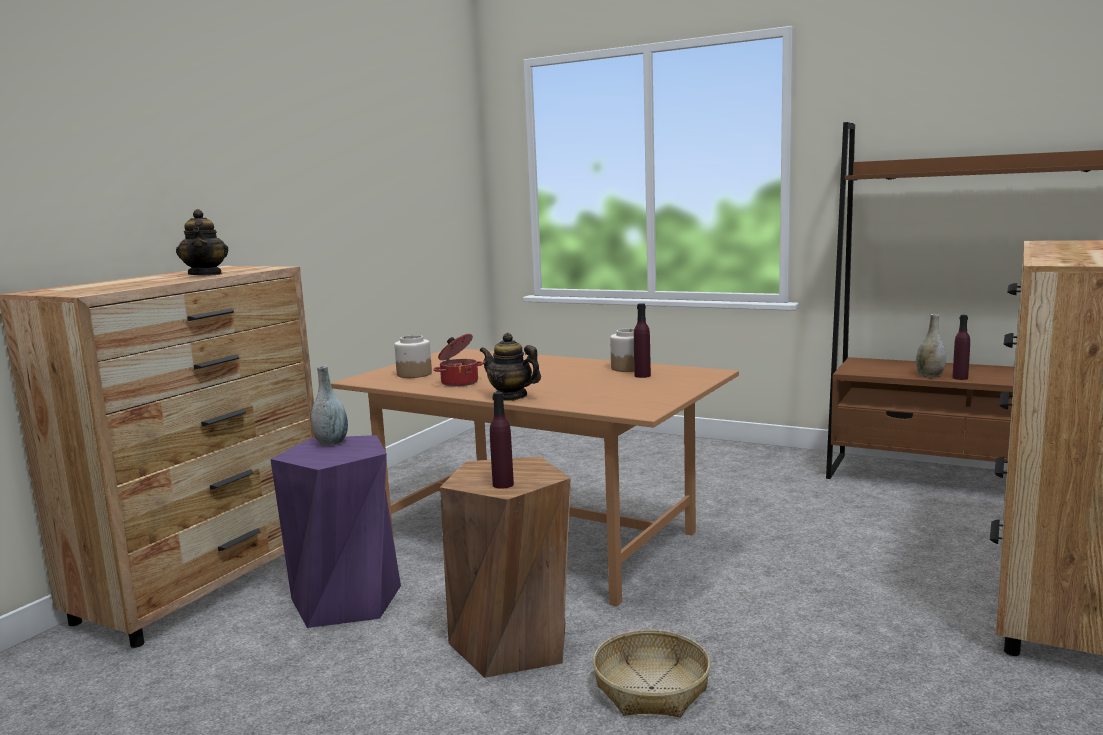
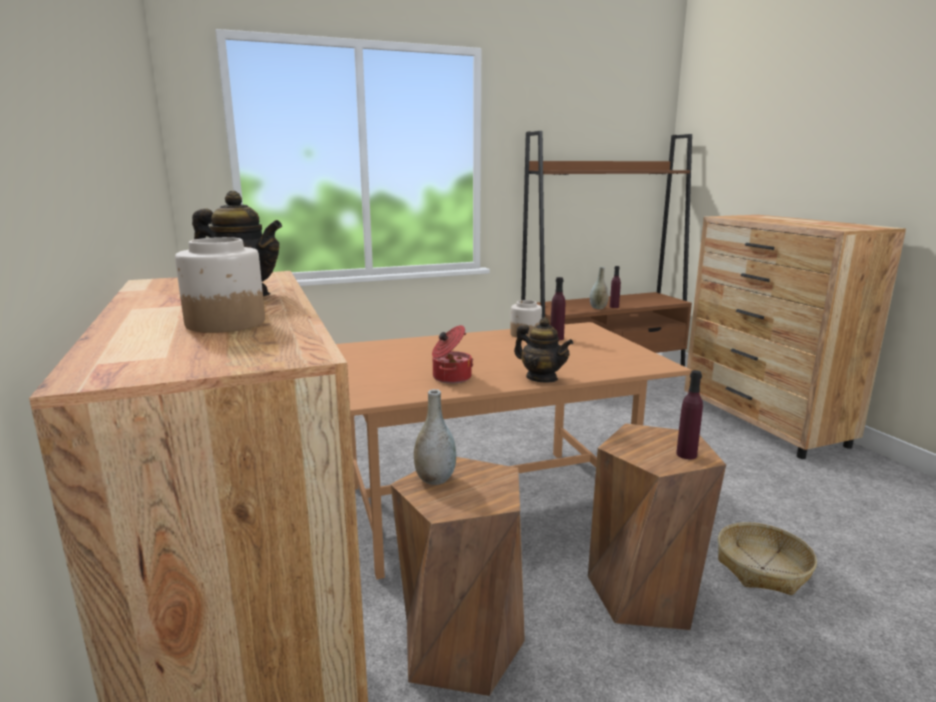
camera: 50 degrees left, 5 degrees up
(346, 600) = (460, 646): purple stool -> brown stool
(414, 374) = (375, 380): jar -> jar (224, 323)
(511, 397) = (541, 378): teapot -> teapot turned 120 degrees counterclockwise

